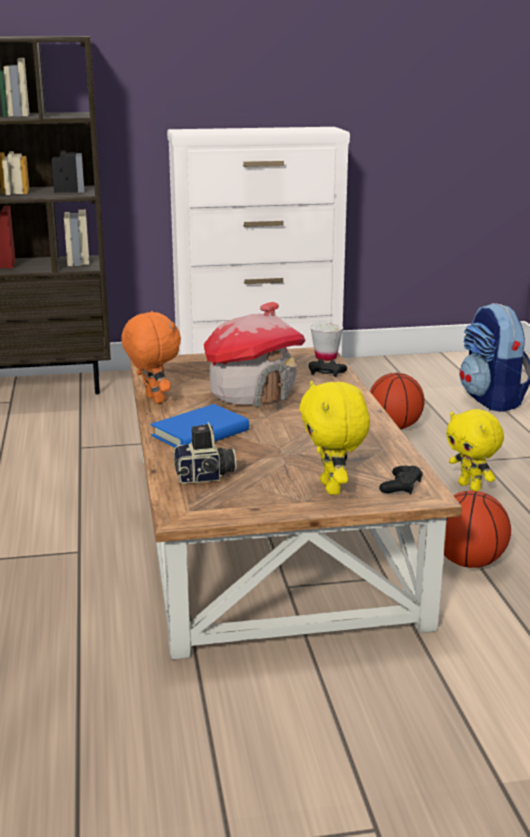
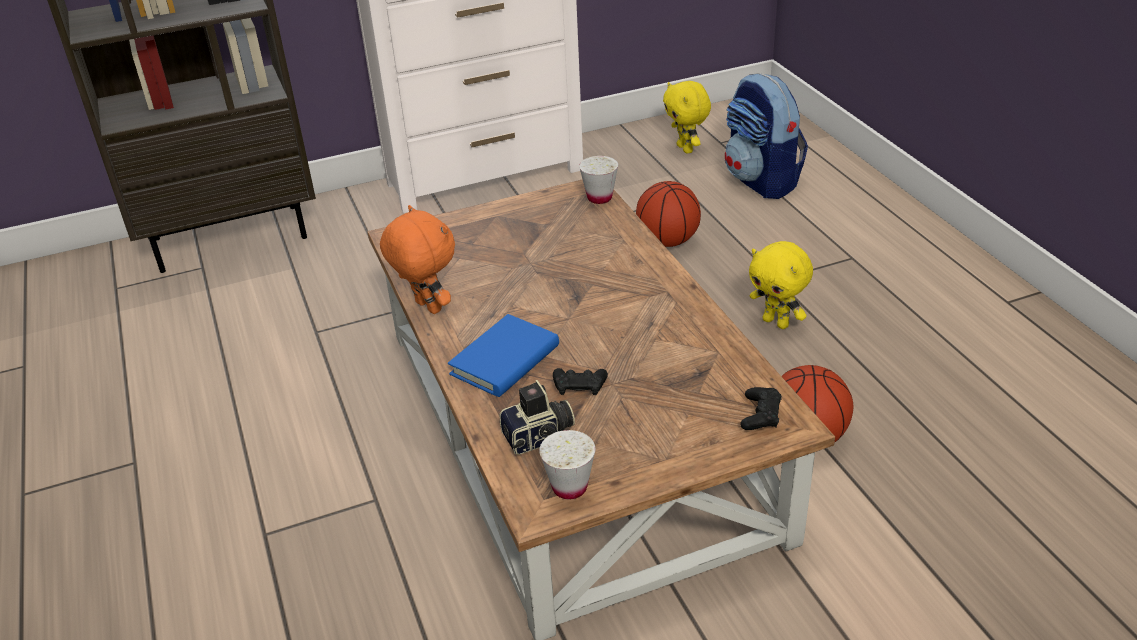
camera: 10 degrees left, 15 degrees up
(215, 506) = (569, 487): none -> white cup
(252, 393) = (538, 277): toy house -> none
(326, 373) = (610, 226): black game controller -> black game controller (579, 385)
(333, 488) = (688, 431): yellow plush toy -> yellow plush toy (686, 149)

